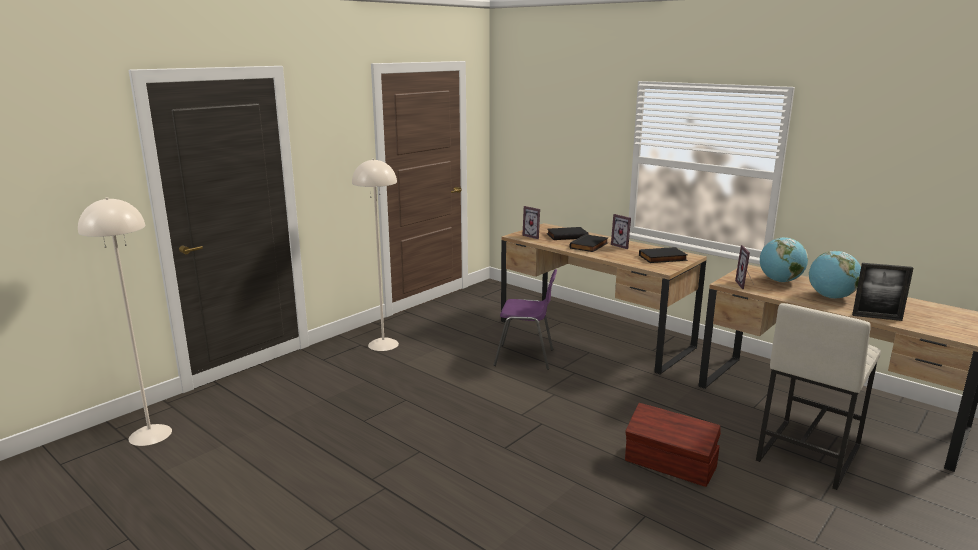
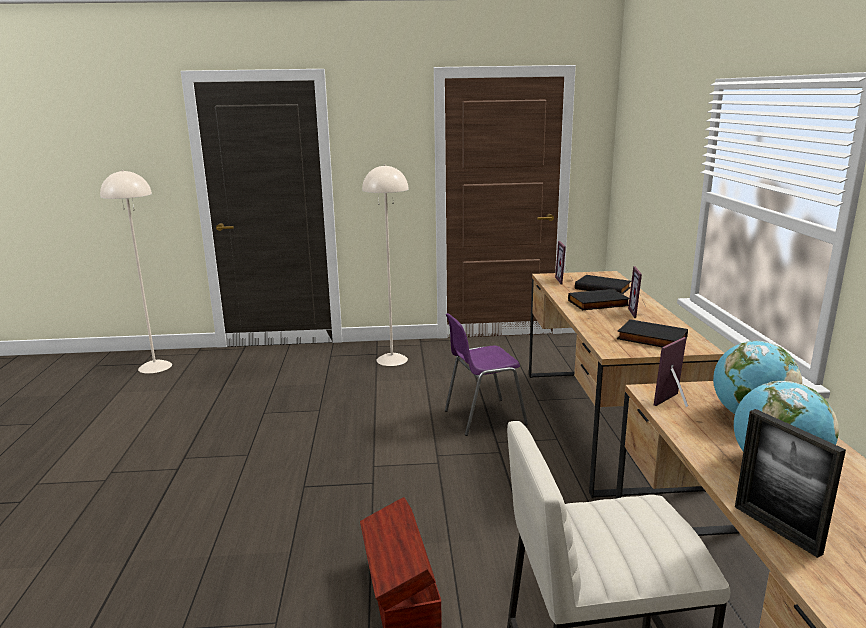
camera: 45 degrees right, 0 degrees up
(526, 357) = (482, 417): purple chair -> purple chair turned 105 degrees clockwise

